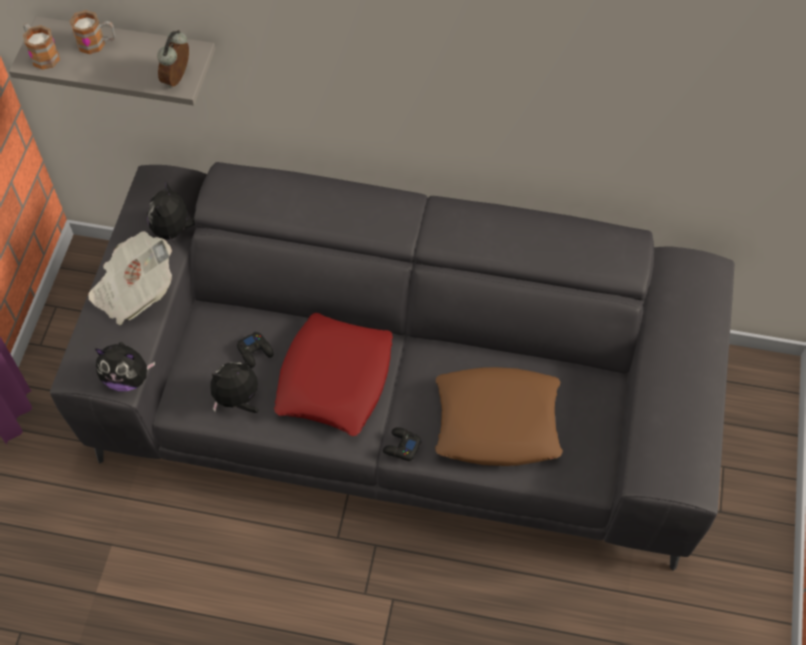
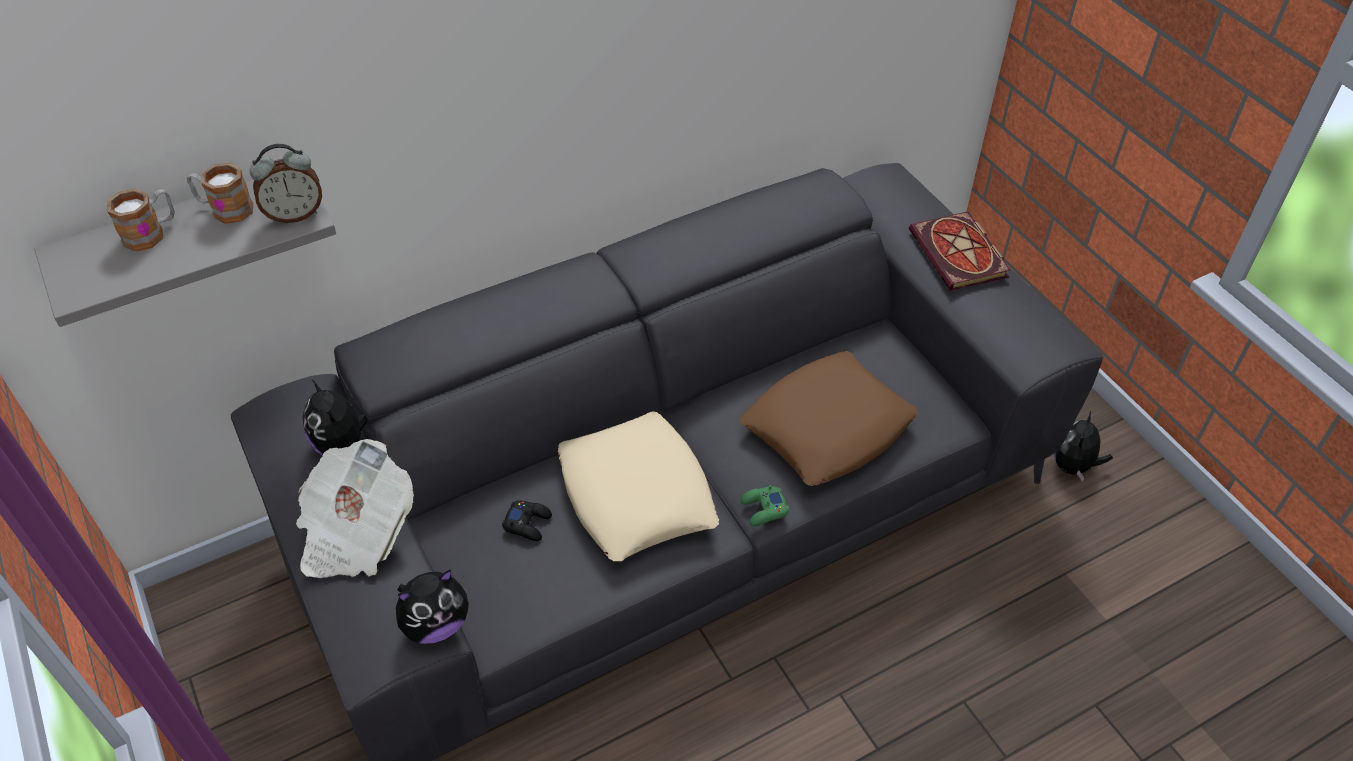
camera: 40 degrees left, 10 degrees down
(42, 55) = (86, 279): mug -> mug (225, 209)
(179, 78) = (295, 214): alarm clock -> alarm clock turned 90 degrees counterclockwise
(238, 400) = (554, 582): plush toy -> plush toy (1073, 466)
(335, 379) = (637, 494): red pillow -> beige pillow
(401, 446) = (764, 509): black game controller -> green game controller
(690, 366) = (961, 255): none -> book

